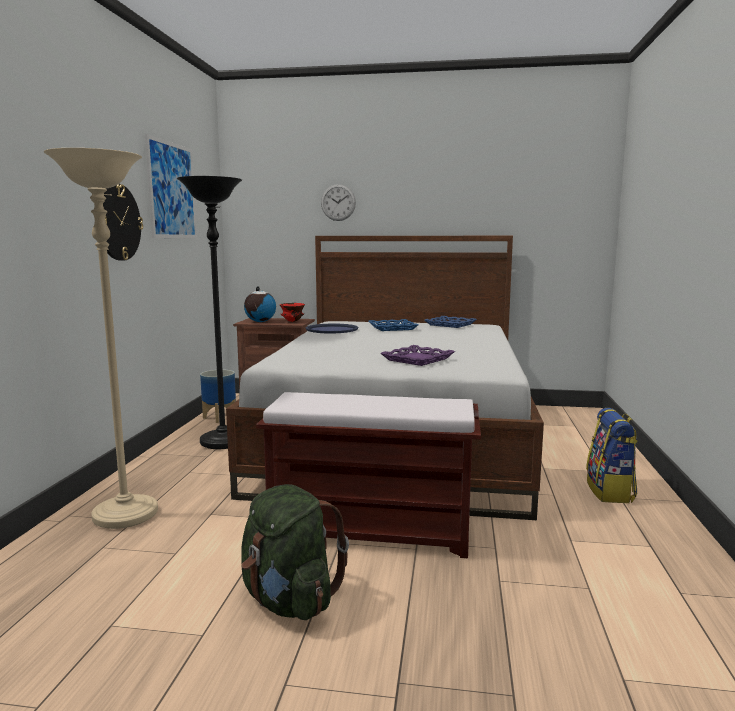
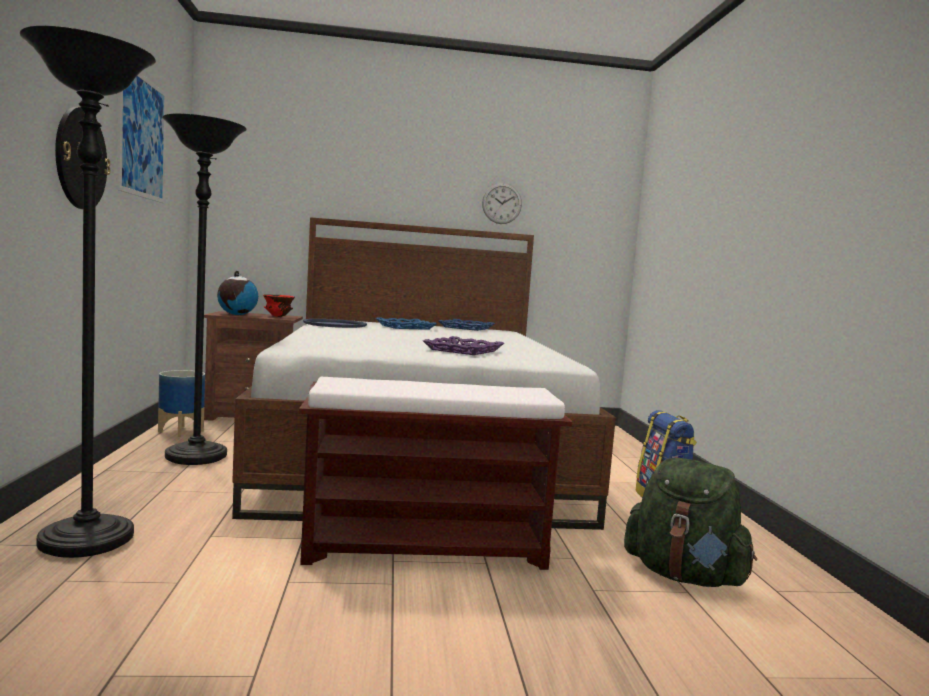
camera: 15 degrees left, 5 degrees down
(125, 515) = (86, 541): beige floor lamp -> black floor lamp
(289, 600) = (356, 627): green backpack -> green backpack (684, 576)
(338, 202) = (339, 182): wall clock -> wall clock (502, 203)

